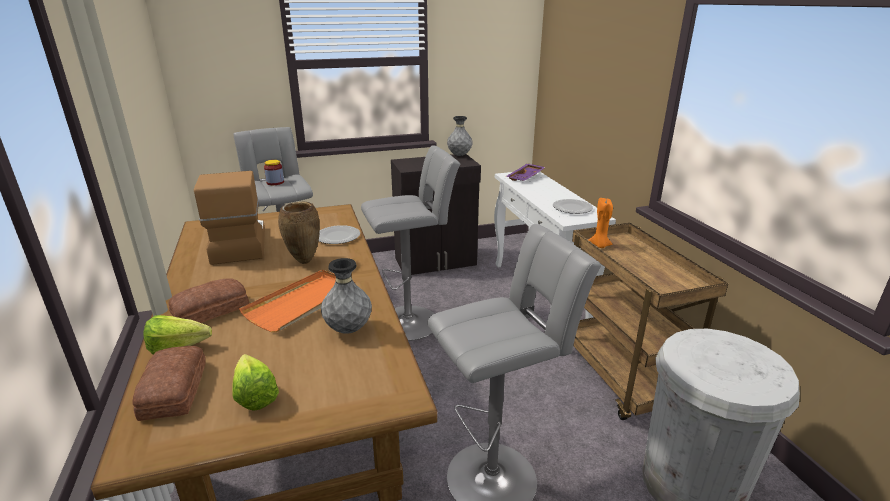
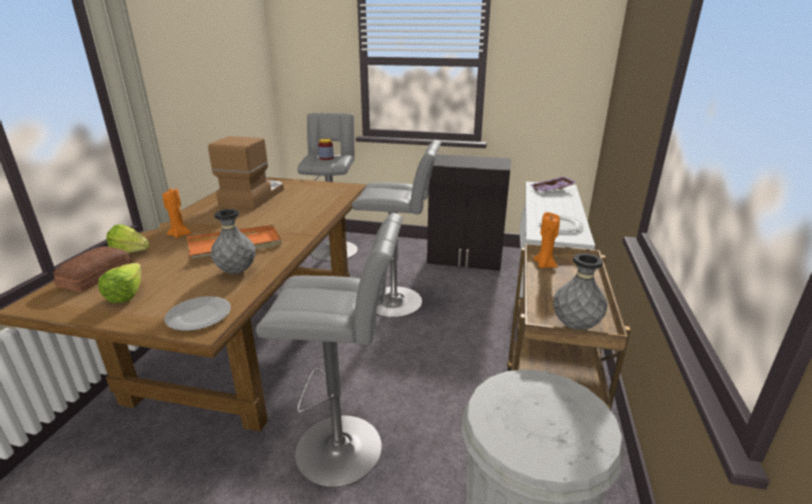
camera: 30 degrees right, 0 degrees up
(212, 310) = (179, 235): bread -> orange candle
(303, 261) = (276, 218): brown vase -> none
(338, 236) = (323, 206): plate -> plate (200, 315)
(459, 155) = (502, 159): grey vase -> grey vase (575, 326)

